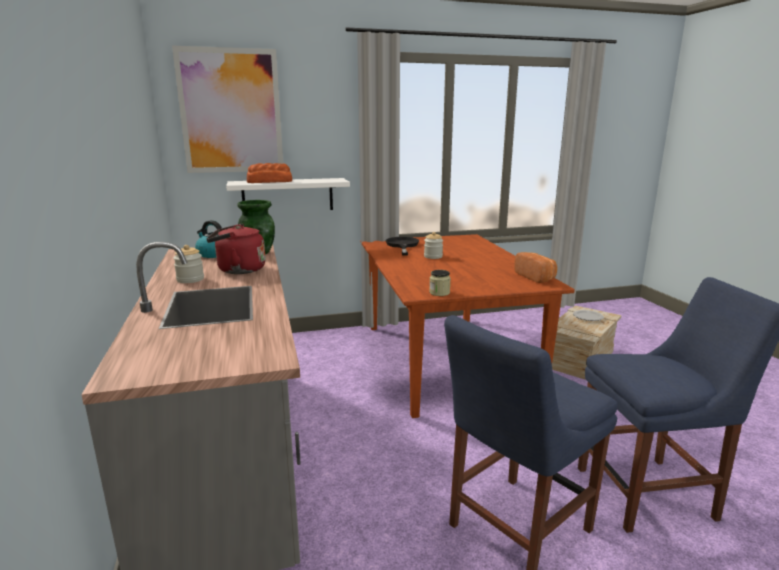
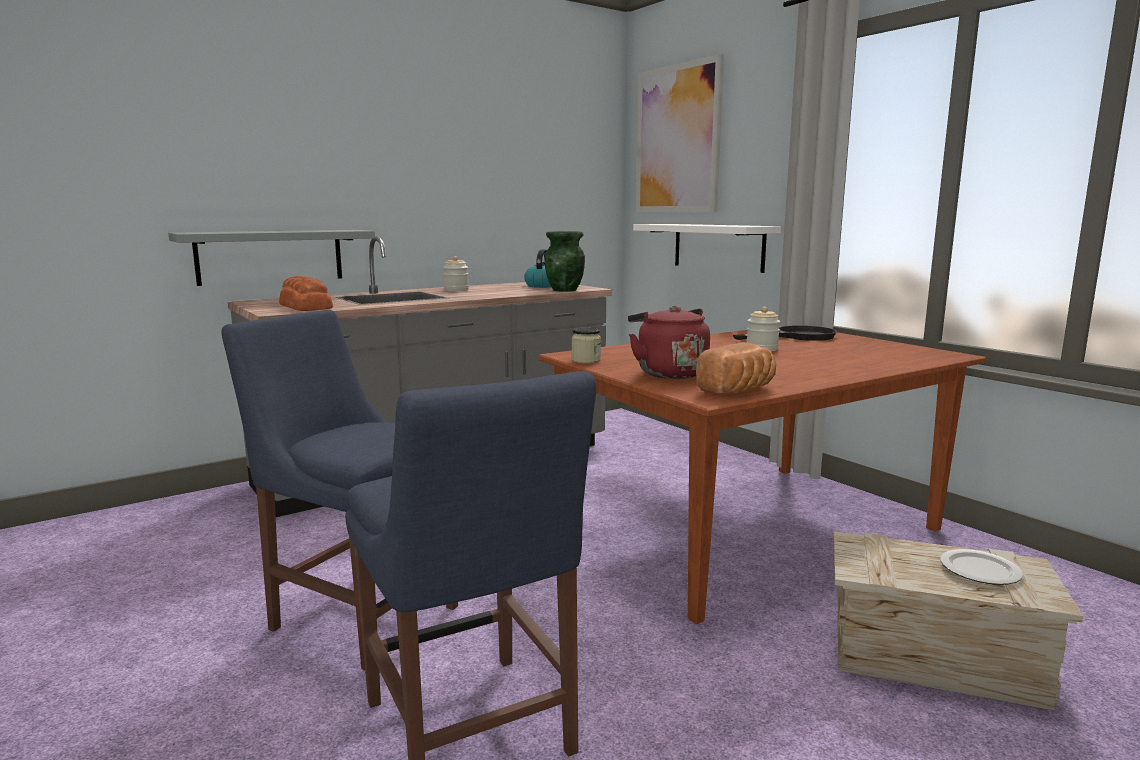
camera: 70 degrees right, 5 degrees down
(73, 306) = (270, 256): none -> grey shelf
(238, 270) = (495, 292): red kettle -> red kettle (668, 373)
(269, 181) = (684, 224): bread -> bread (306, 306)

